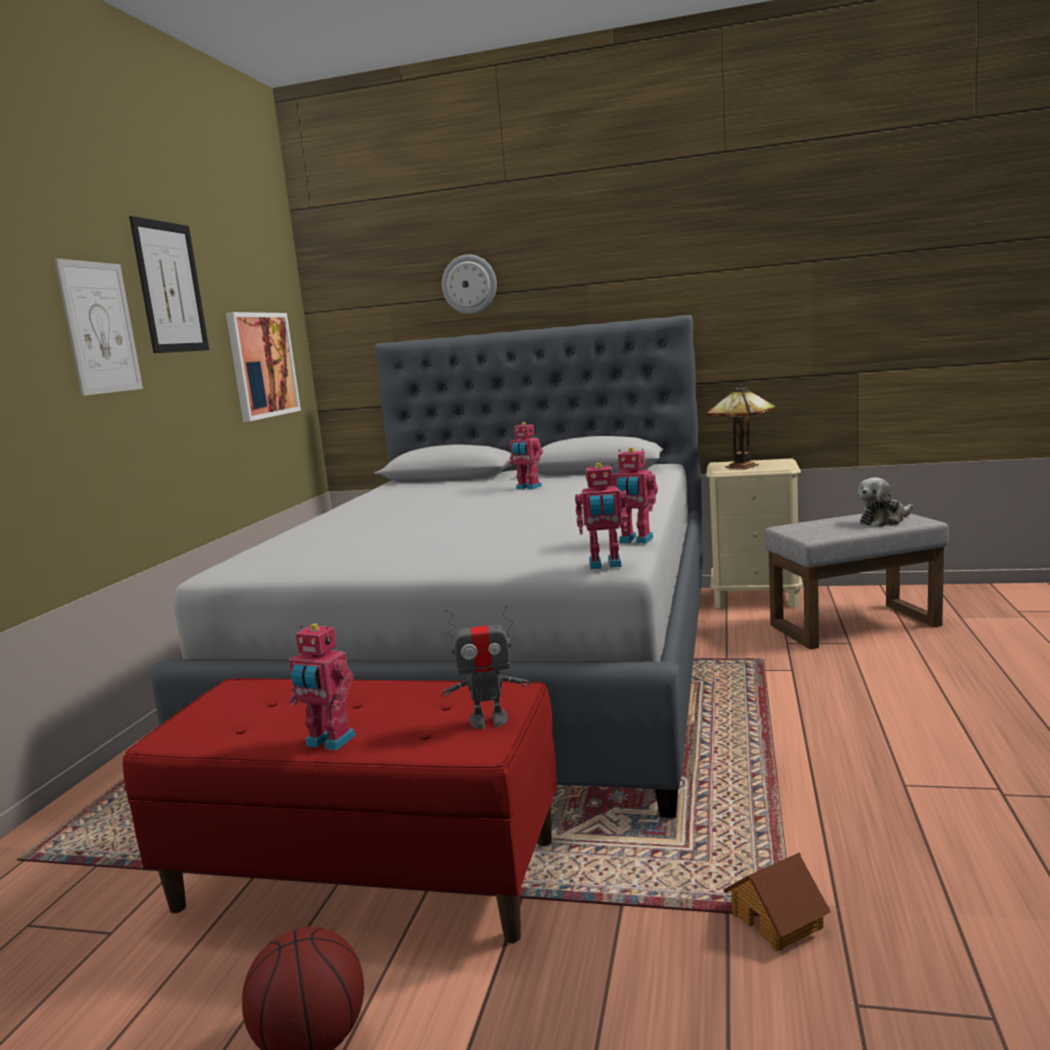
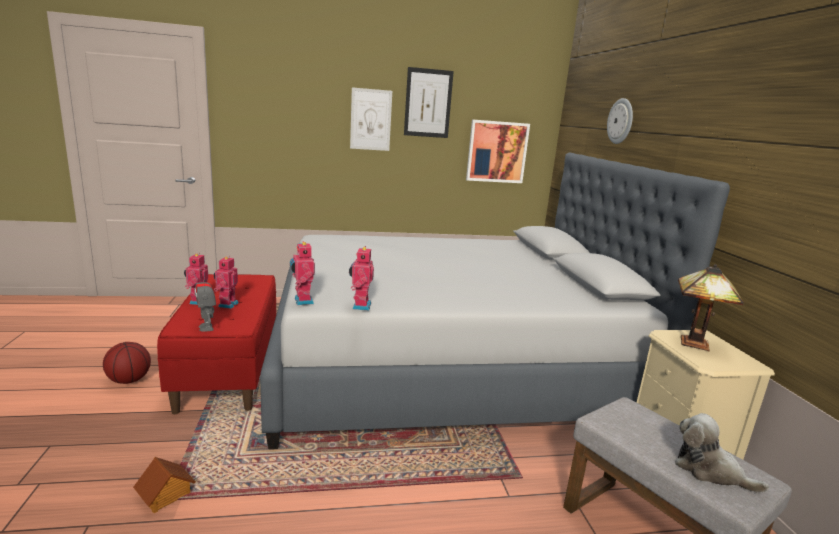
camera: 65 degrees right, 5 degrees up
(528, 487) = (519, 271): toy robot -> toy robot (227, 304)

